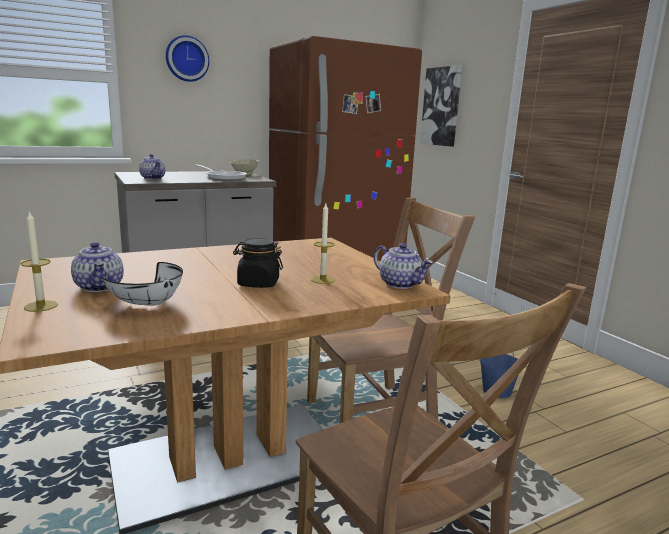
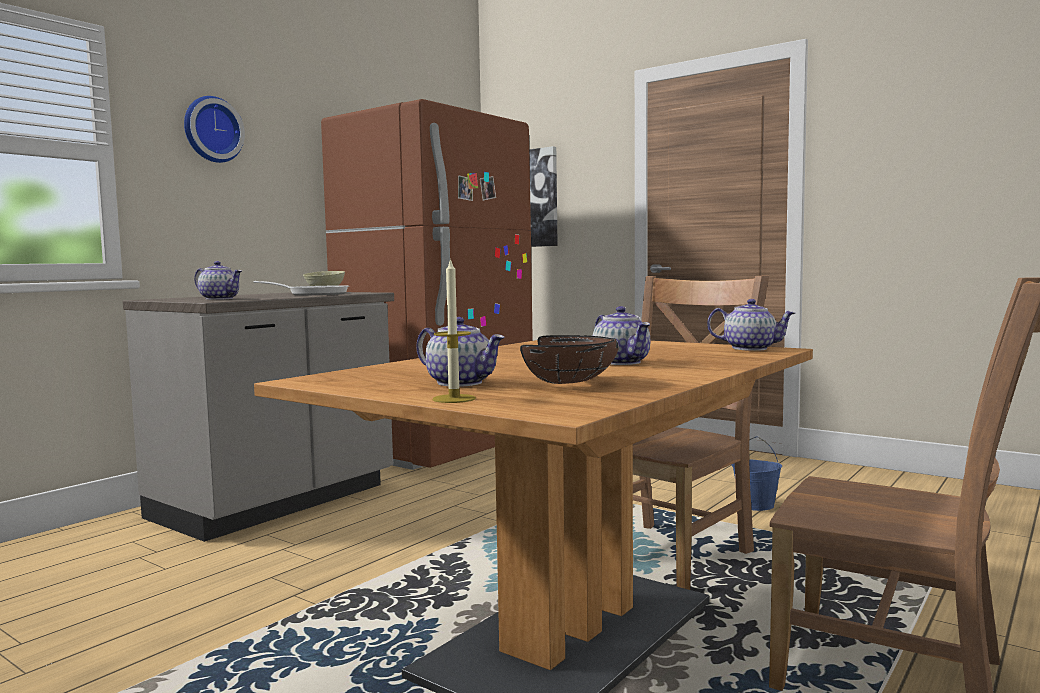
camera: 25 degrees left, 10 degrees down
(151, 304) = (572, 383): white bowl -> brown bowl
(258, 283) = (622, 362): black jar -> teapot
(323, 280) = (673, 354): candle -> none

